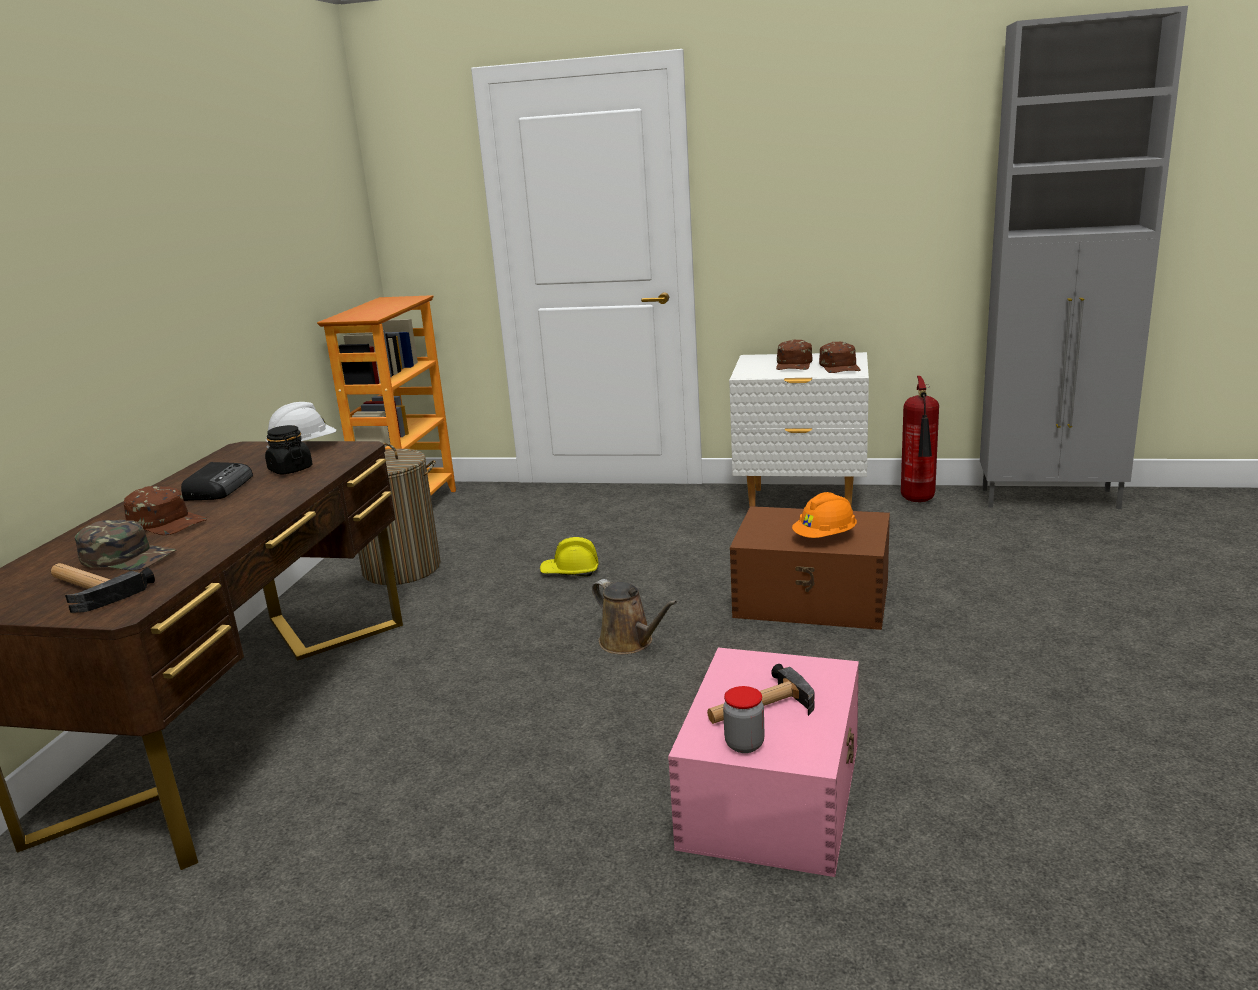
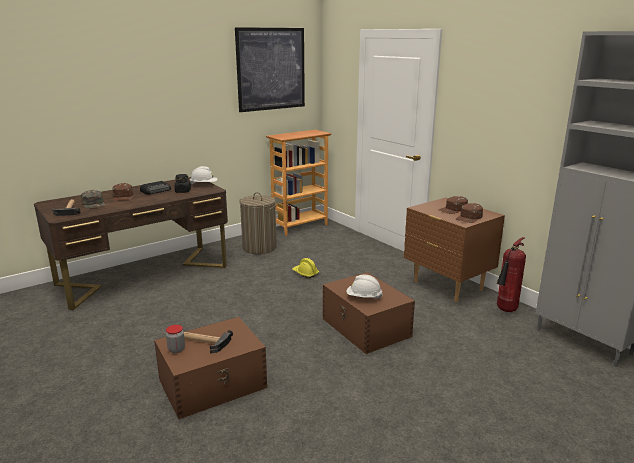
camera: 40 degrees right, 0 degrees up
(297, 167) = (271, 69): none -> picture
(629, 642) = (273, 309): brown watering can -> none
(773, 793) = (214, 383): pink storage box -> brown storage box
(801, 503) = (447, 286): white nightstand -> brown nightstand
(825, 537) = (363, 297): orange hard hat -> white hard hat

